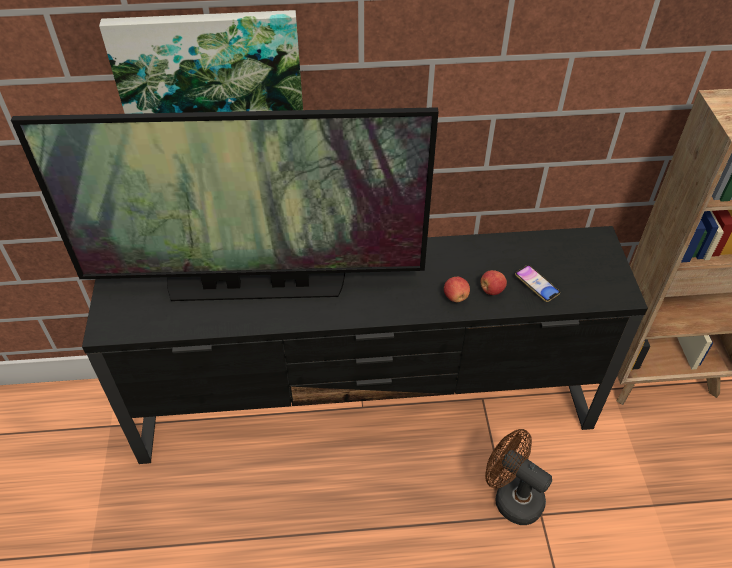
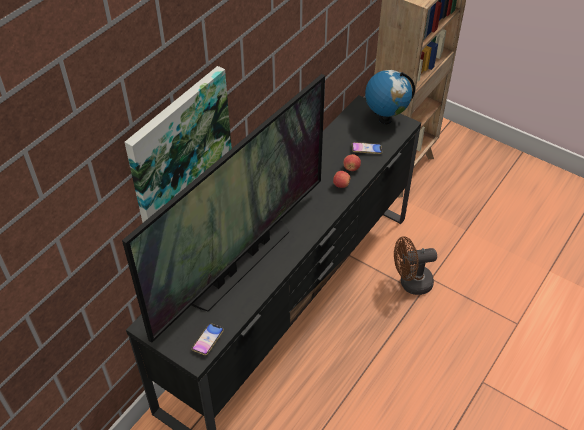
camera: 50 degrees left, 0 degrees up
(134, 325) = (208, 340): none -> phone
(607, 271) = (385, 119): none -> globe

